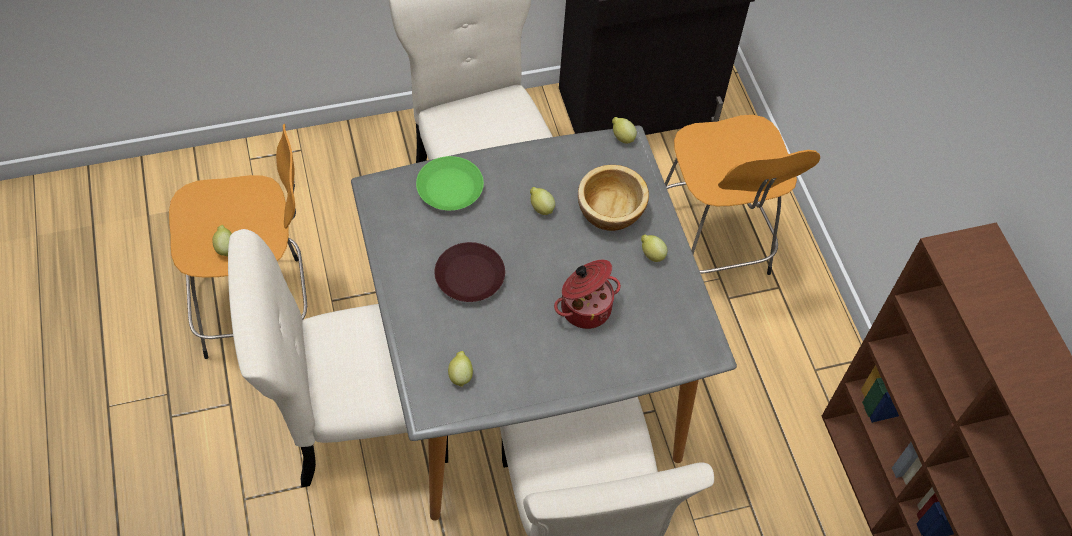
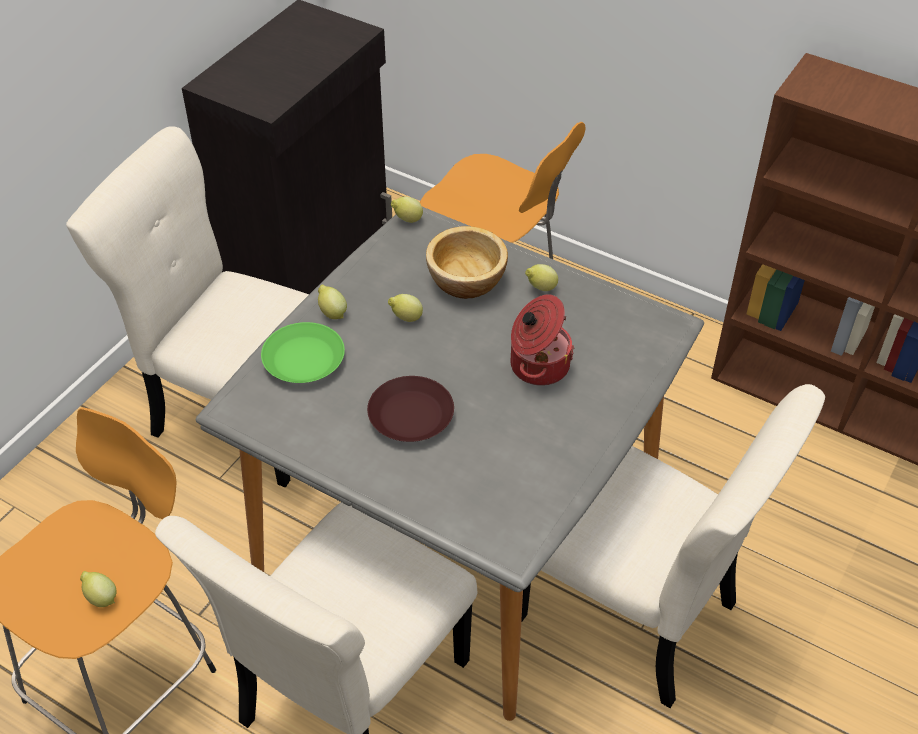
camera: 40 degrees left, 10 degrees down
(460, 375) = (502, 499): lemon -> lemon (332, 313)

